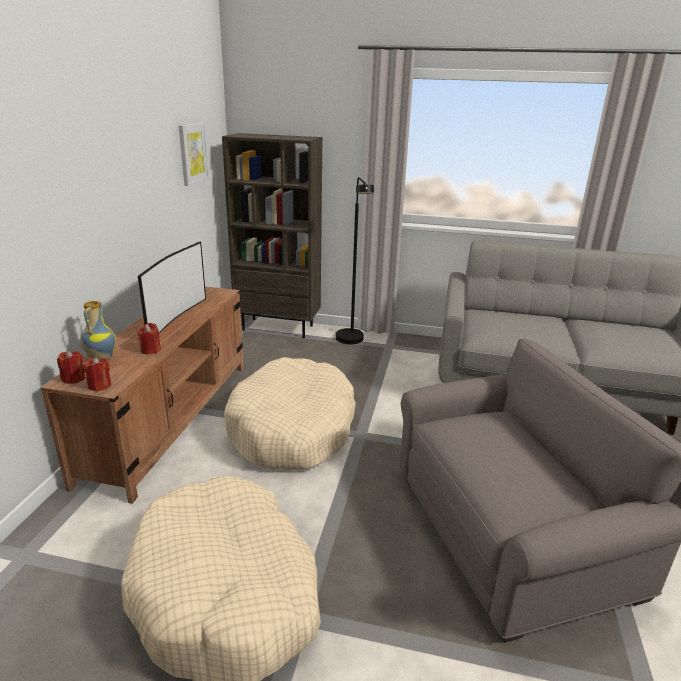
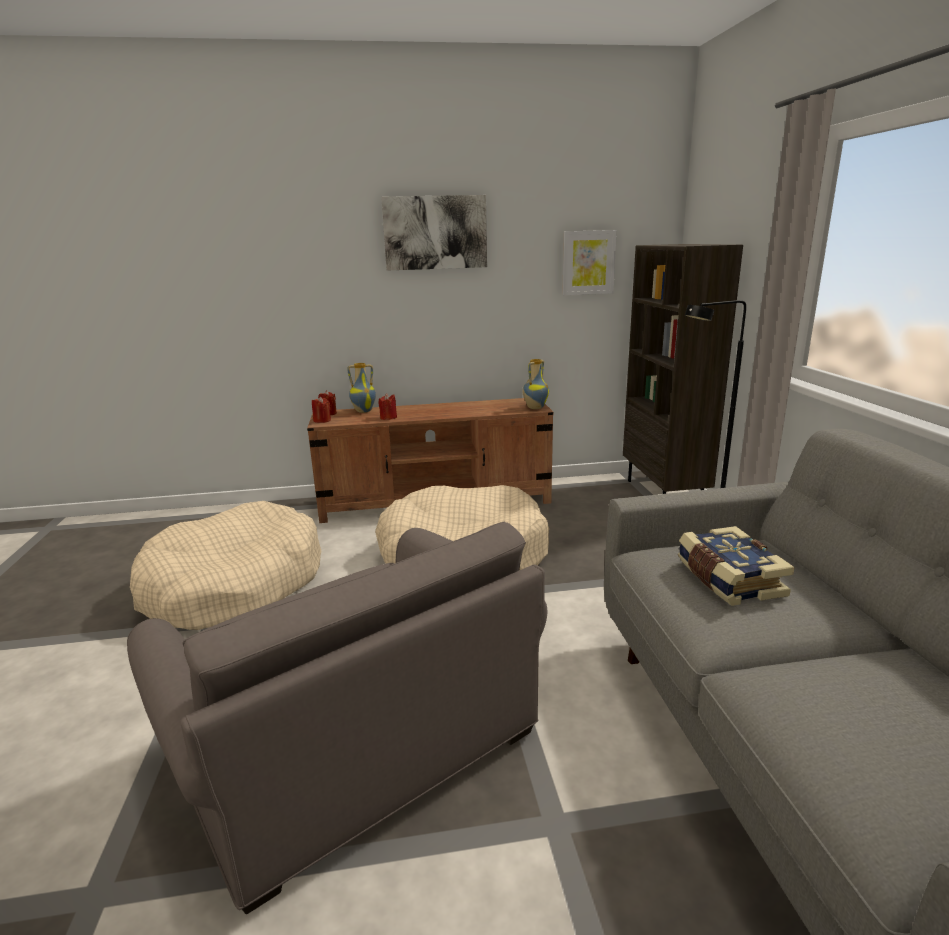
camera: 70 degrees right, 5 degrees down
(103, 132) = (435, 233): none -> picture
(175, 318) = (455, 410): television -> none
(220, 292) = (535, 407): none -> vase
(518, 327) = (727, 580): none -> book

